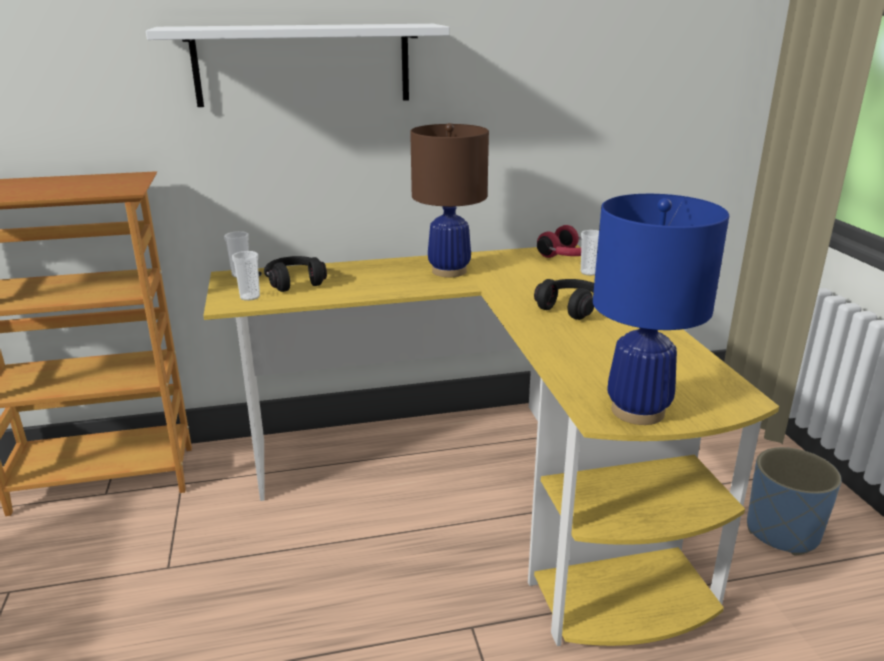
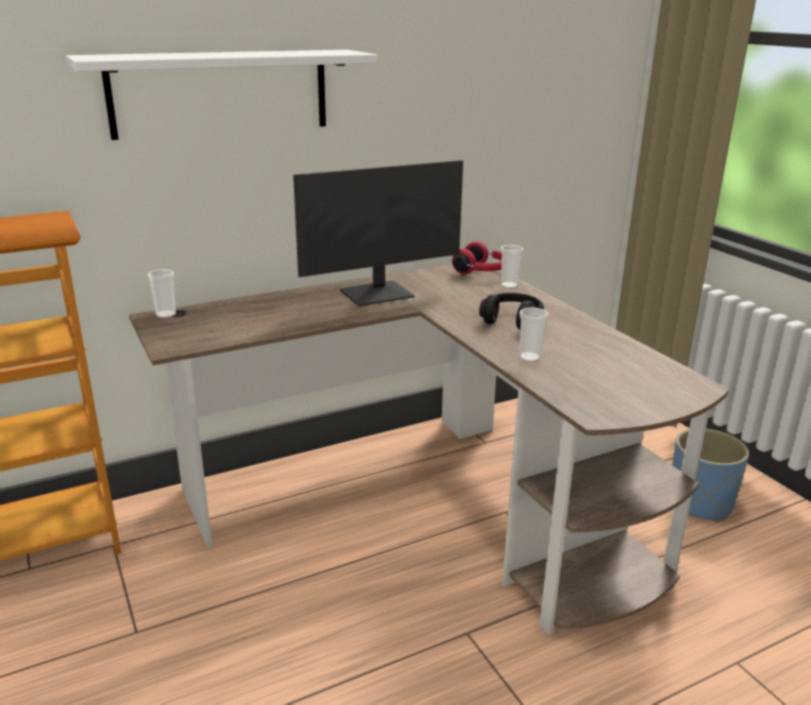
camera: 15 degrees left, 0 degrees up
(250, 297) = (190, 337): cup -> cup (529, 357)
(294, 282) = (228, 318): black headphones -> none
(449, 271) = (378, 294): brown table lamp -> monitor
(486, 486) = (430, 501): yellow desk -> brown desk
(637, 411) = (621, 406): blue table lamp -> none

